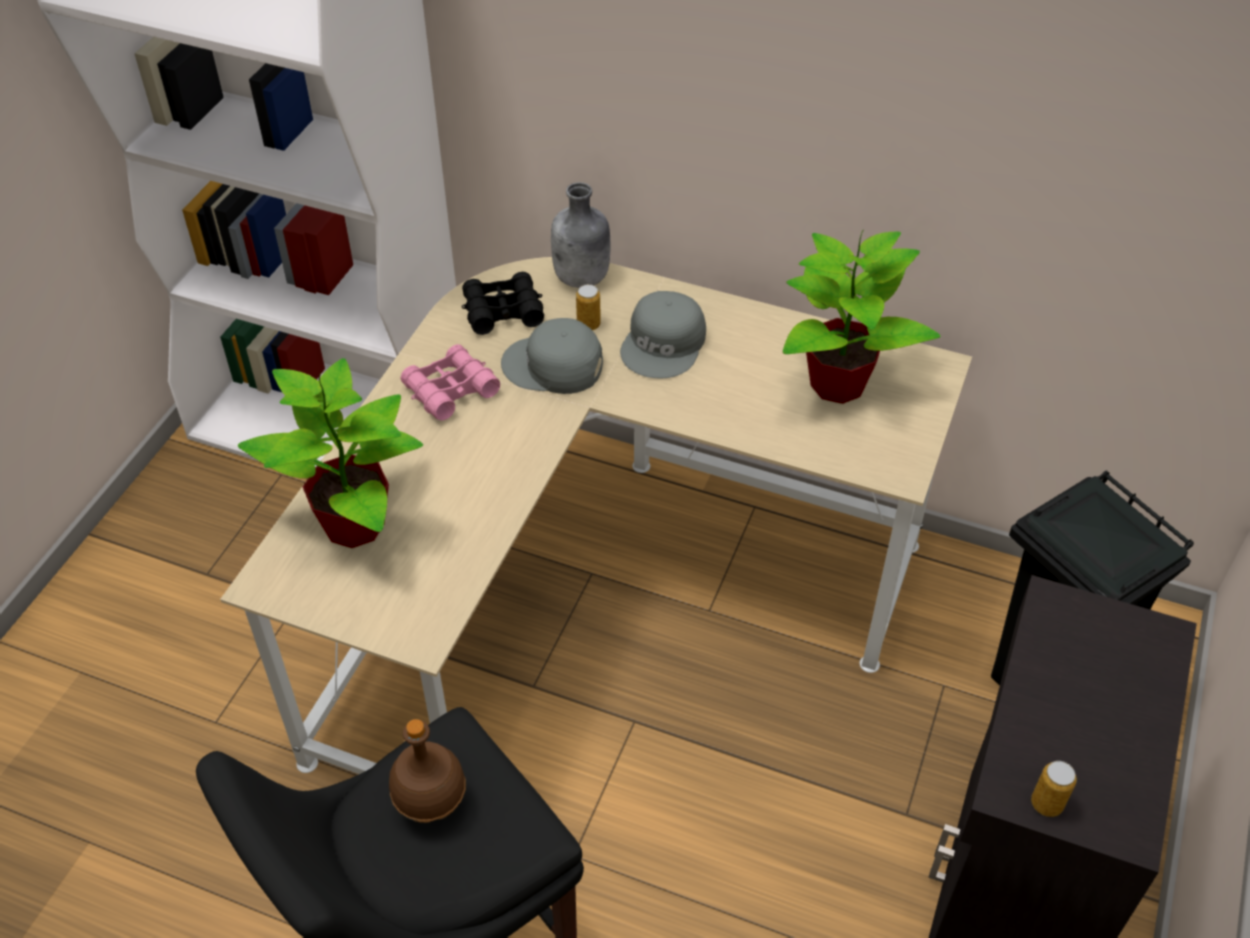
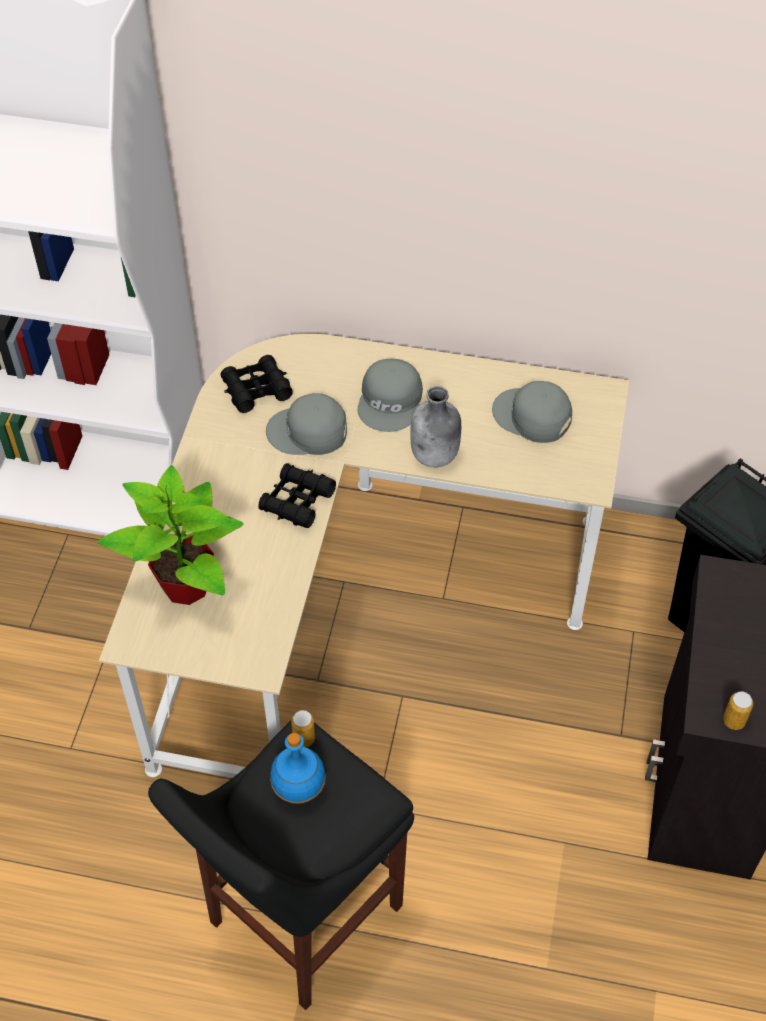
camera: 10 degrees left, 5 degrees up
(430, 803) = (298, 788): brown bottle -> blue bottle
(450, 390) = (232, 464): pink binoculars -> none
(519, 444) = (297, 501): none -> black binoculars
(582, 278) = (313, 352): grey bottle -> grey bottle (435, 456)
(588, 324) = (327, 392): can -> can (304, 738)
(838, 383) = (532, 416): potted plant -> grey cap

